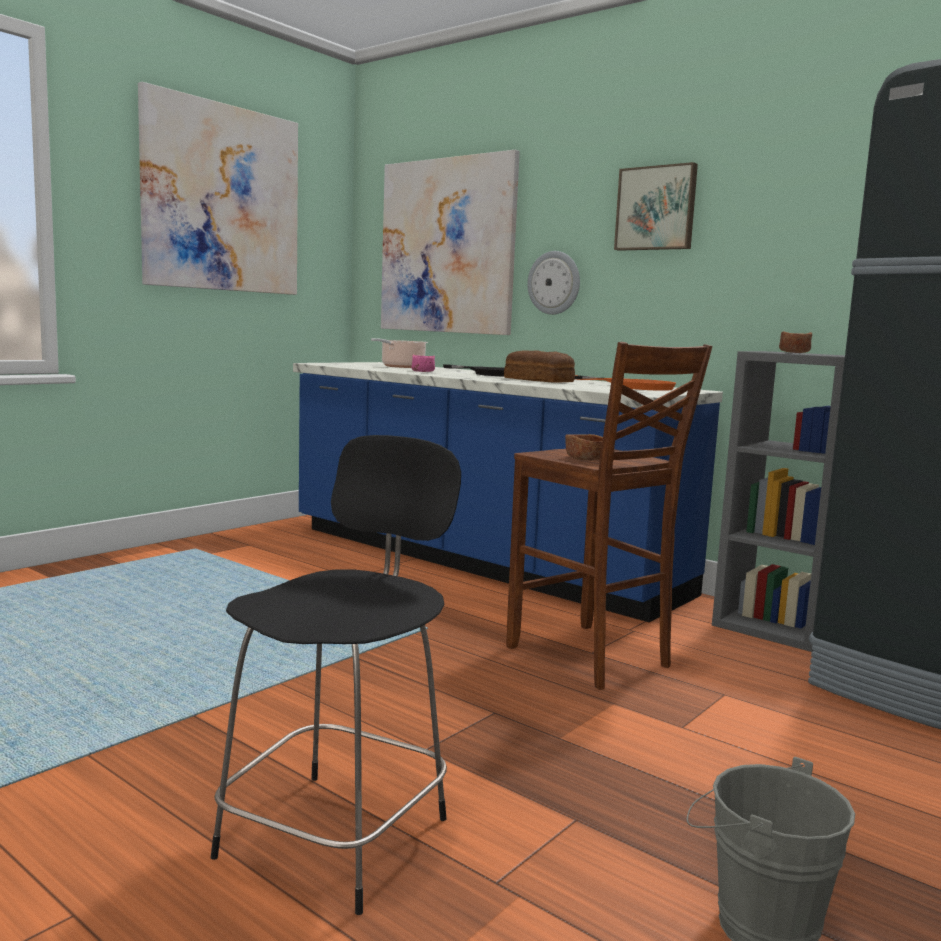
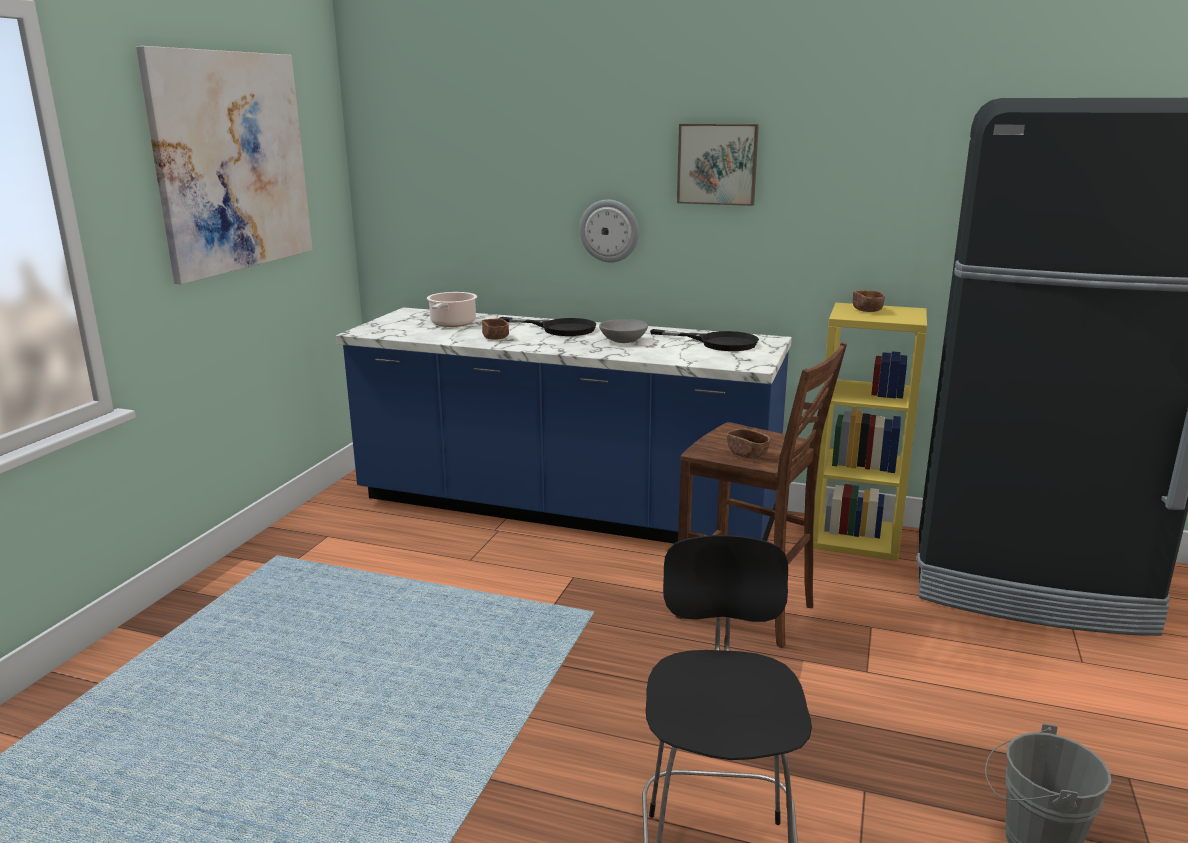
camera: 20 degrees left, 10 degrees up
(423, 371) = (495, 337): pink bowl -> brown bowl
(447, 246) = (477, 187): picture -> none
(538, 380) = (623, 341): bread -> grey bowl
(633, 387) = (718, 343): orange frying pan -> black frying pan
(776, 627) = (856, 538): grey bookcase -> yellow bookcase

